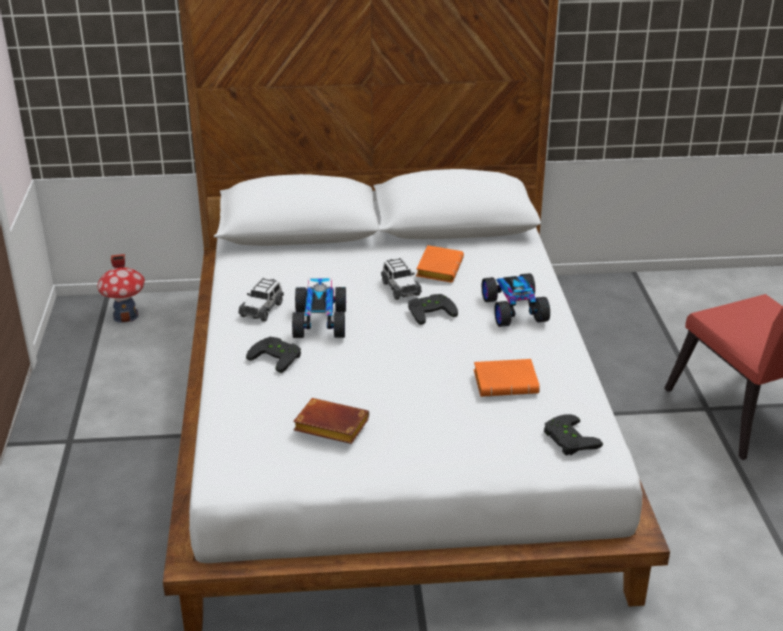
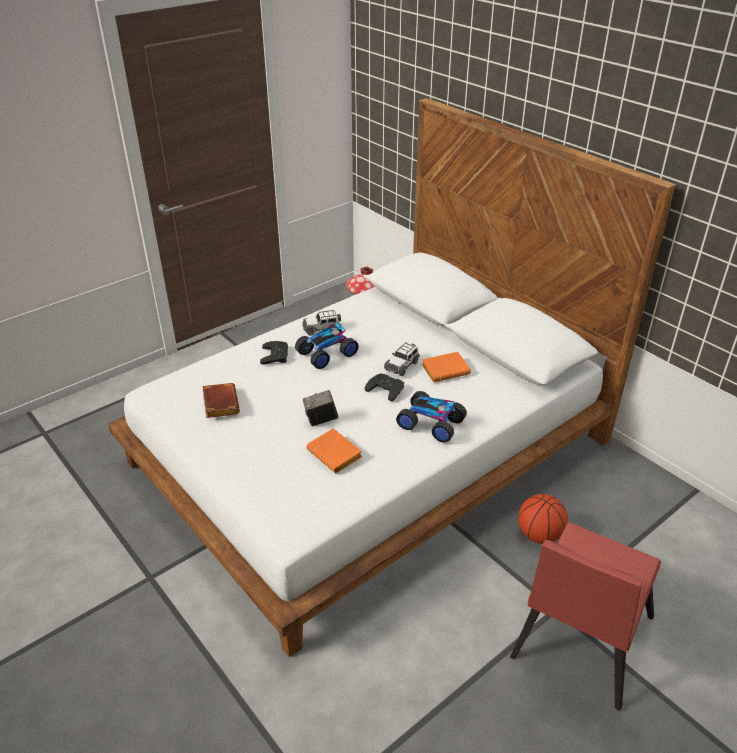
camera: 55 degrees right, 5 degrees up
(435, 371) = (321, 420): none -> camera
(515, 309) = (431, 423): toy car -> toy car turned 105 degrees counterclockwise
(567, 439) = (294, 508): black game controller -> none
(614, 375) = (539, 535): none -> basketball

